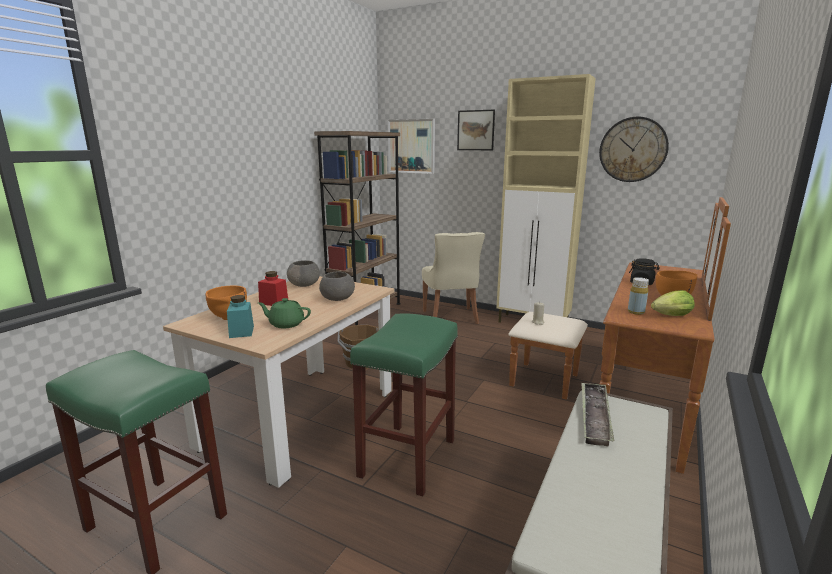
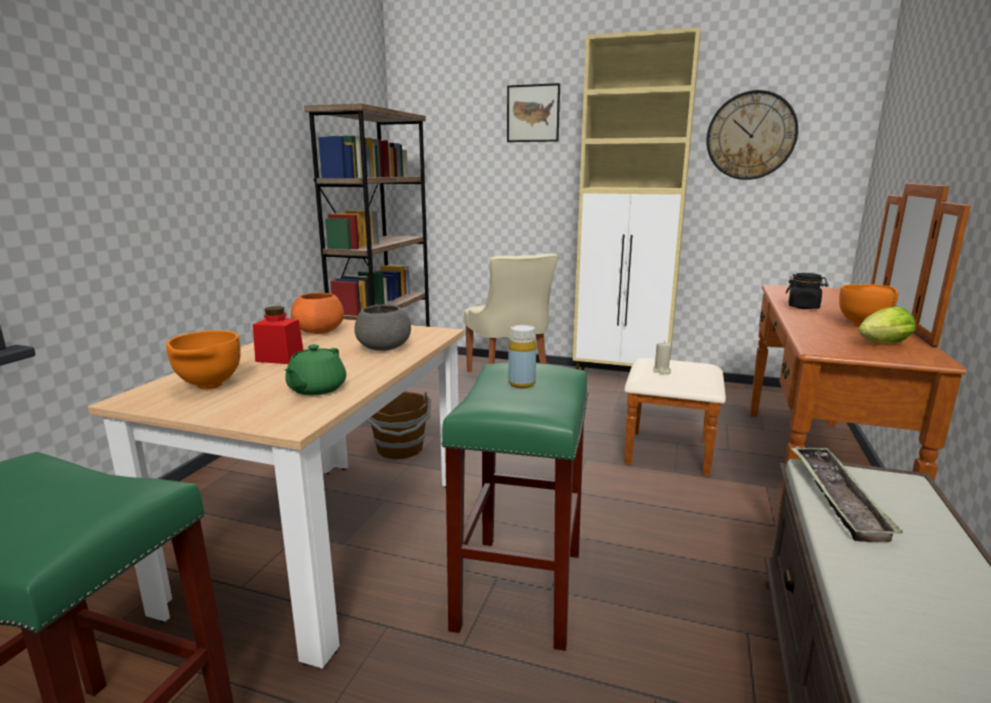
camera: 10 degrees left, 0 degrees up
(241, 332) = (241, 406): turquoise jar -> none
(286, 324) = (316, 389): green teapot -> green teapot turned 75 degrees counterclockwise
(304, 285) = (320, 331): grey bowl -> orange bowl
(411, 146) = (439, 138): picture -> none
(636, 312) = (832, 341): yellow bottle -> yellow bottle (521, 384)

